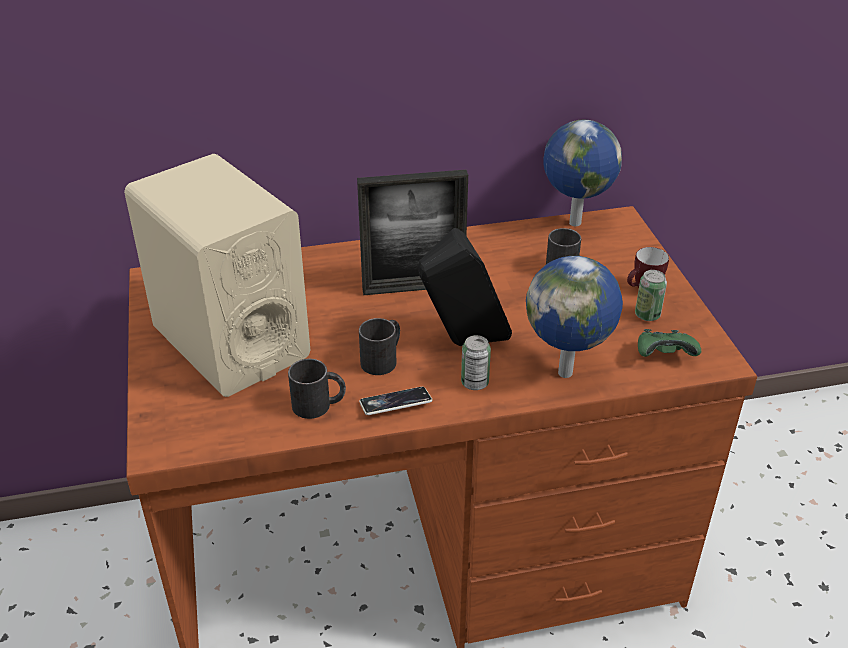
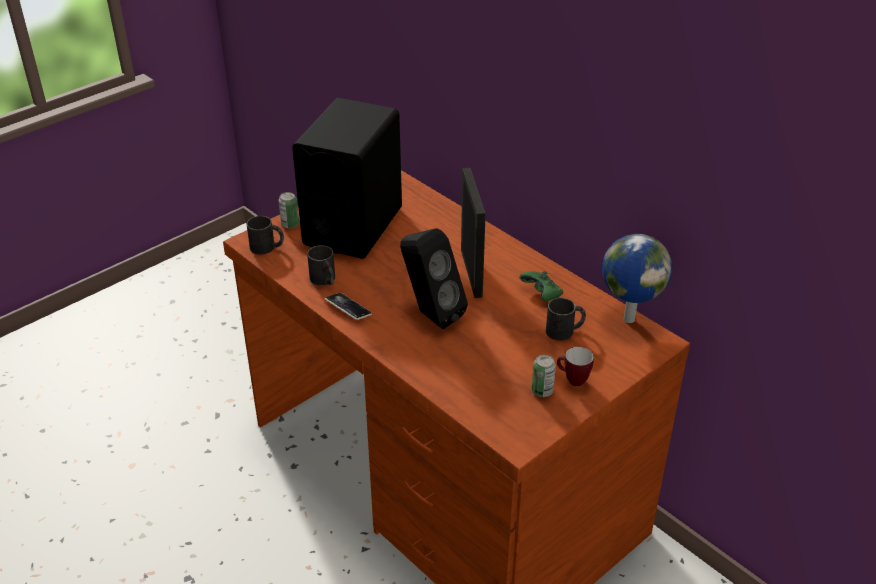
camera: 60 degrees right, 0 degrees up
(230, 342) = (353, 226): beige speaker -> black speaker
(383, 359) = (387, 288): black mug -> black mug (267, 247)
(413, 287) = (471, 273): picture frame -> picture frame turned 150 degrees counterclockwise
(474, 383) = (394, 333): can -> can (290, 224)
(567, 372) = (439, 371): globe -> none
(664, 356) = (498, 413): green game controller -> green game controller (542, 295)

